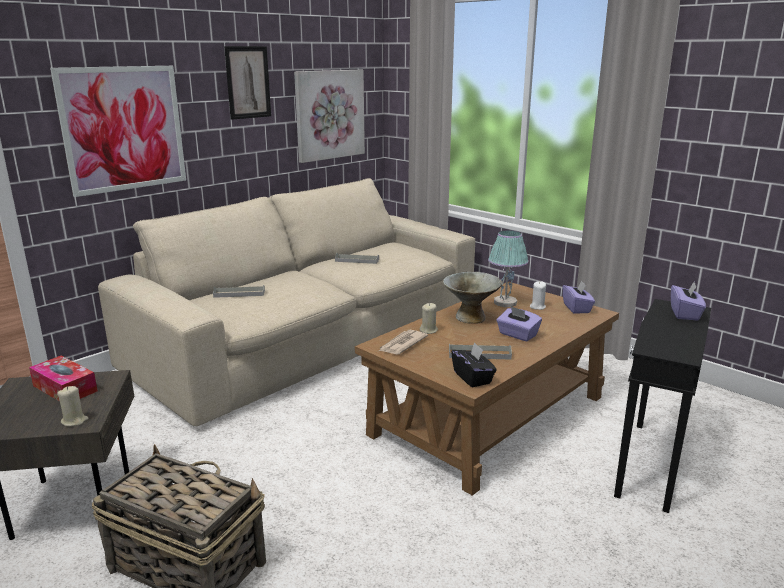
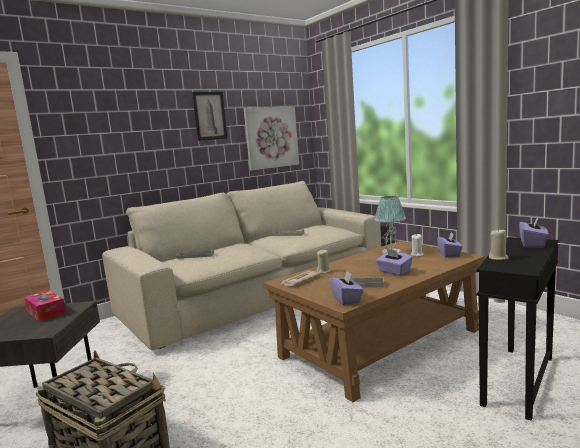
camera: 10 degrees right, 10 degrees down
(74, 421) = (39, 331): beige candle -> beige candle (498, 258)
(123, 129) = (121, 146): picture -> none
(470, 317) = (360, 263): grey bowl -> none
(472, 378) = (347, 299): black tissue box -> purple tissue box

